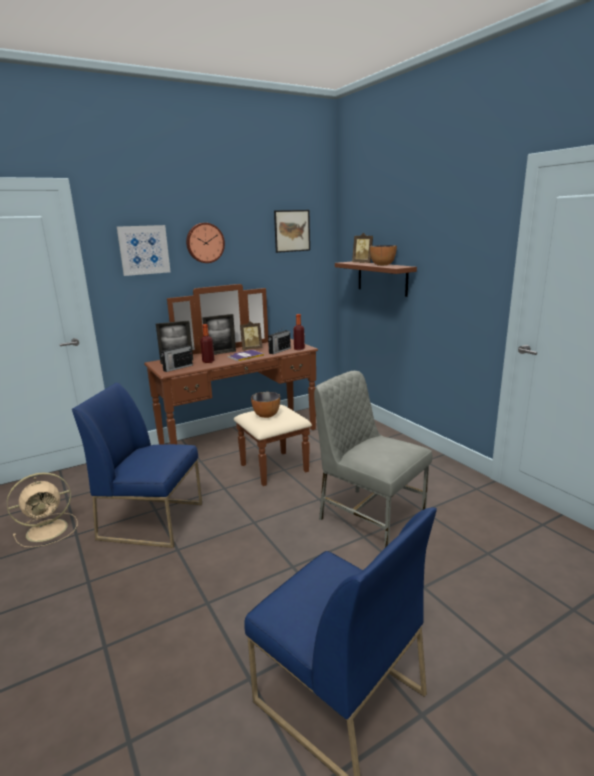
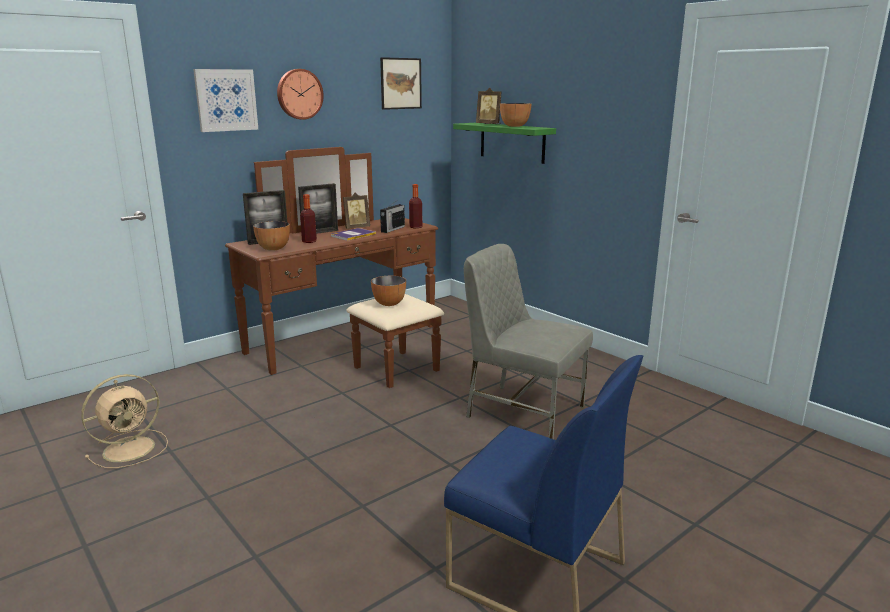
camera: 10 degrees left, 0 degrees up
(153, 520) = (264, 430): blue chair -> none
(177, 368) = (273, 248): radio -> bowl
(382, 278) = (512, 142): brown shelf -> green shelf

